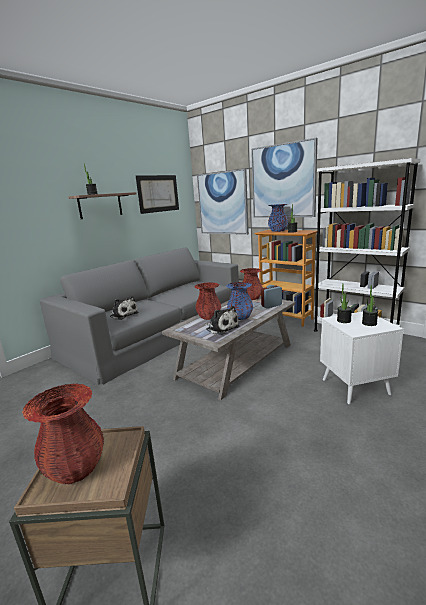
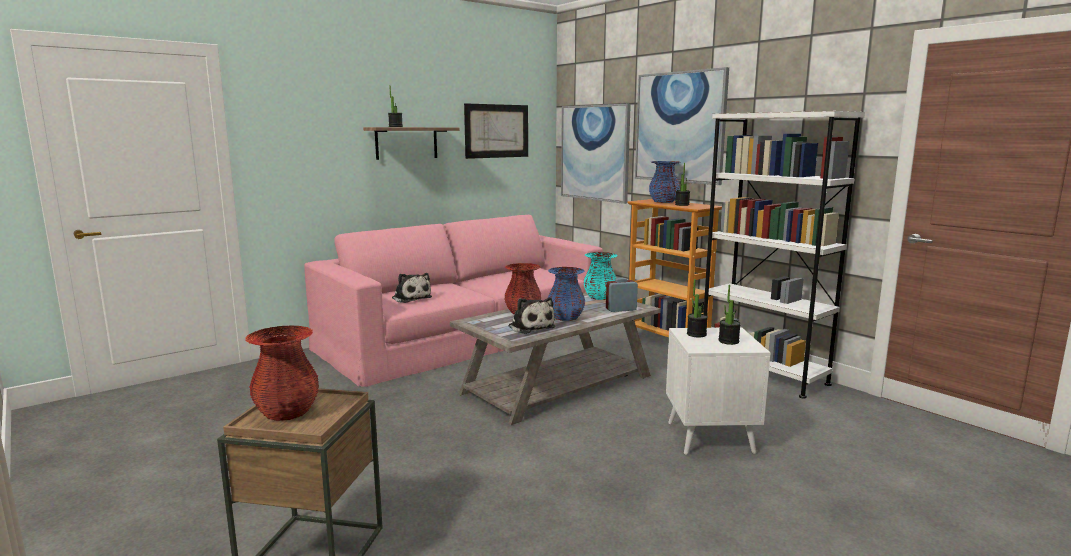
camera: 10 degrees right, 5 degrees down
(157, 332) = (464, 335): grey sofa -> pink sofa
(251, 298) = (600, 297): red vase -> turquoise vase

